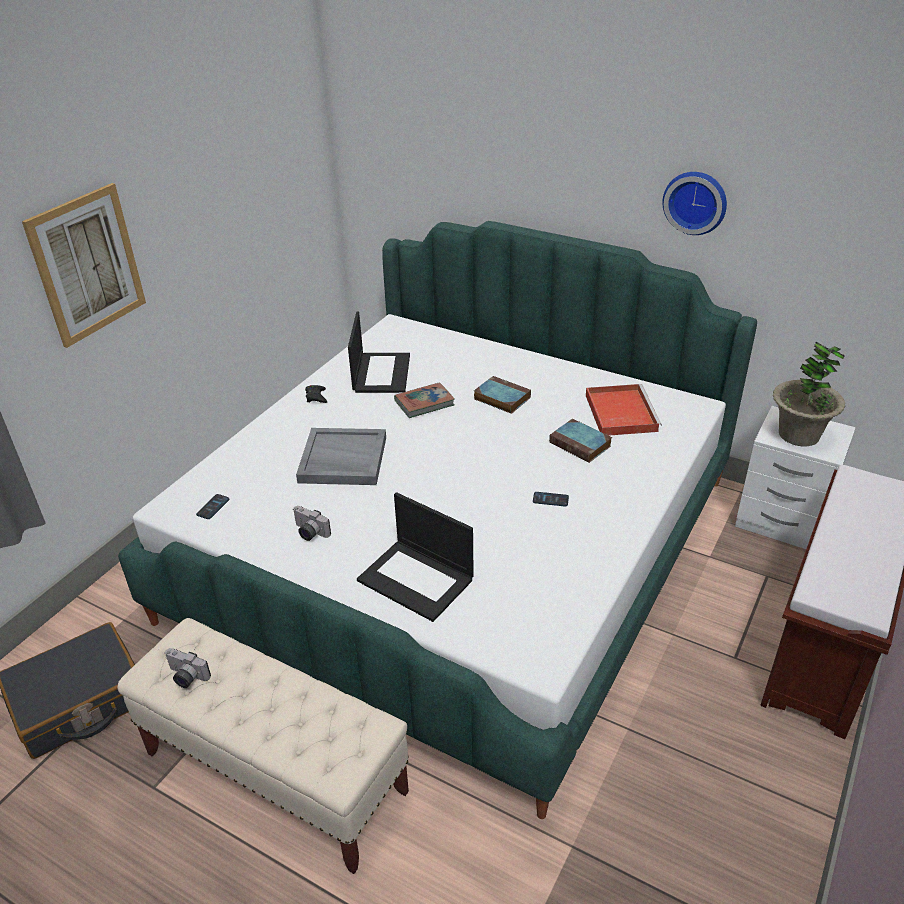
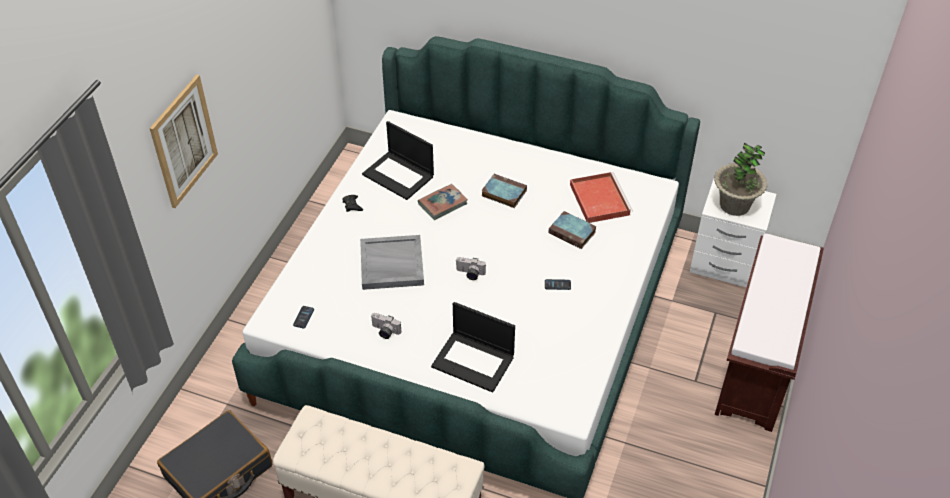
camera: 10 degrees left, 10 degrees up
(185, 677) = (322, 450): camera -> camera (470, 274)
(381, 372) = (399, 175): laptop -> laptop turned 135 degrees clockwise
(696, 201) = (649, 34): wall clock -> none

